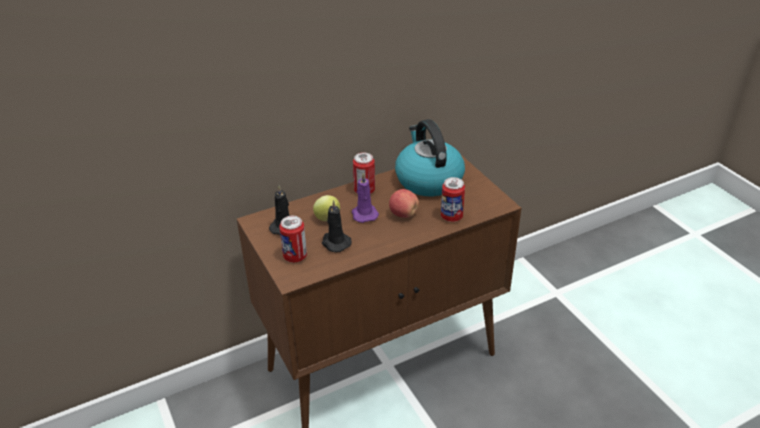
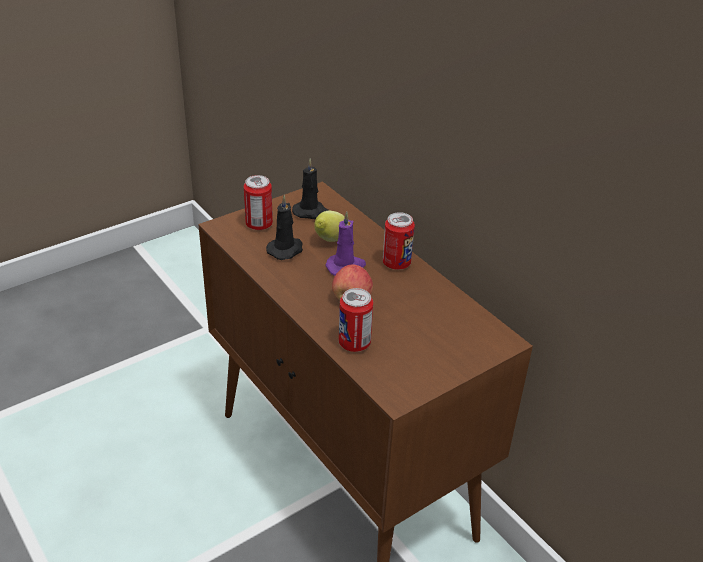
camera: 80 degrees right, 0 degrees up
(428, 179) = (439, 318): kettle -> none

